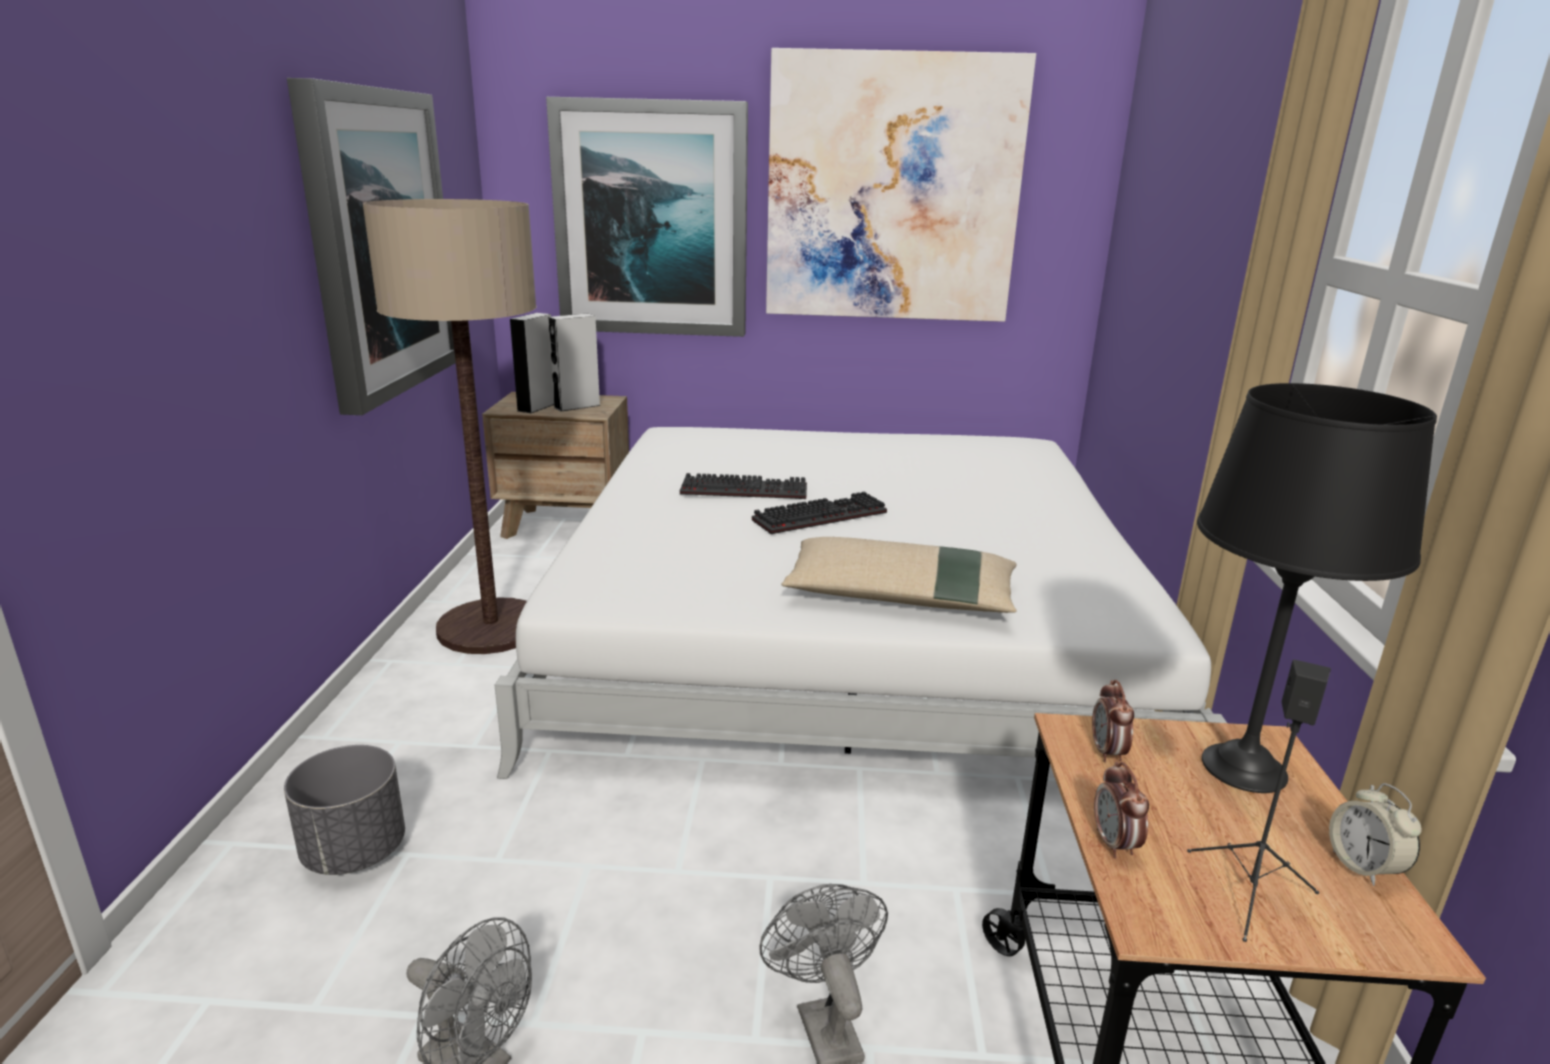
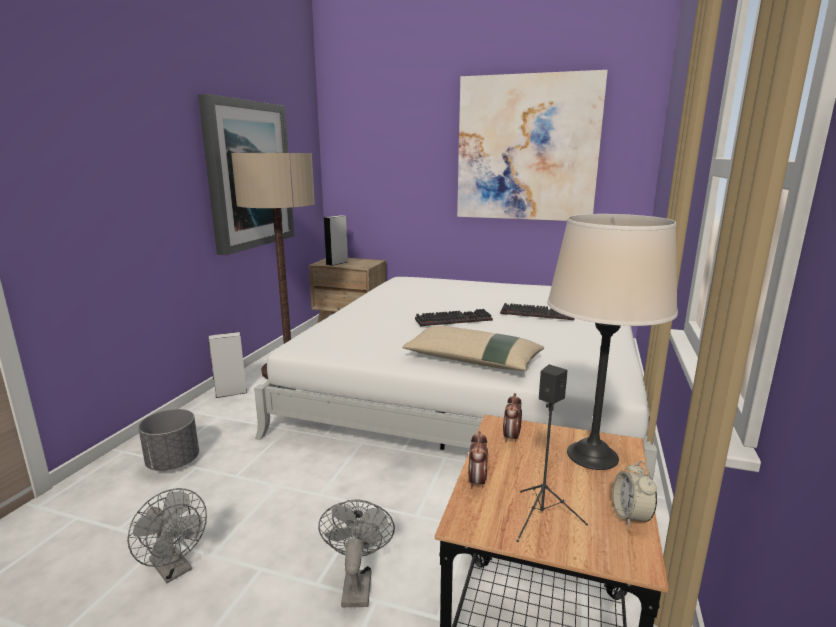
camera: 15 degrees right, 5 degrees down
(577, 406) = (357, 263): grey speaker -> grey speaker (231, 393)
(652, 220) = (400, 168): picture -> none
(746, 490) = (422, 305): keyboard -> keyboard (538, 313)
(1244, 768) = (593, 455): black table lamp -> beige table lamp

